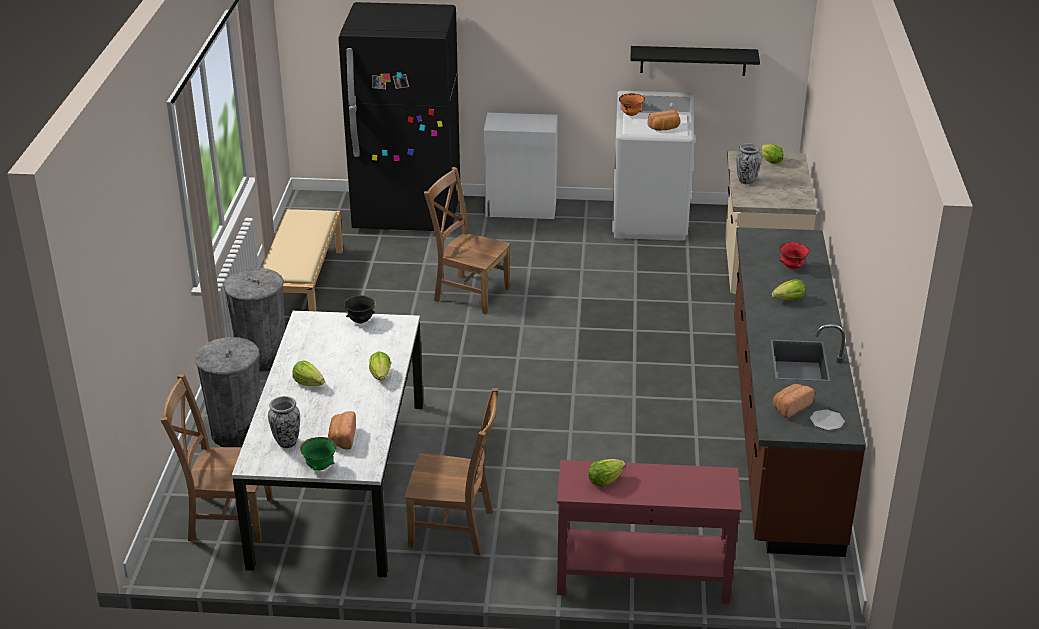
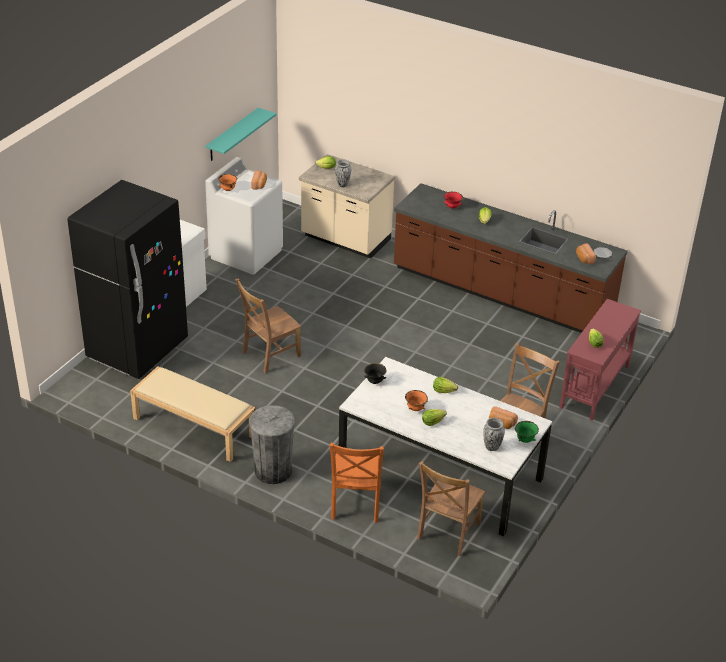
camera: 65 degrees left, 5 degrees up
(237, 432) = (355, 505): grey trash can -> orange chair
(326, 364) = (415, 409): none -> orange bowl
(693, 60) = (232, 135): black shelf -> turquoise shelf

